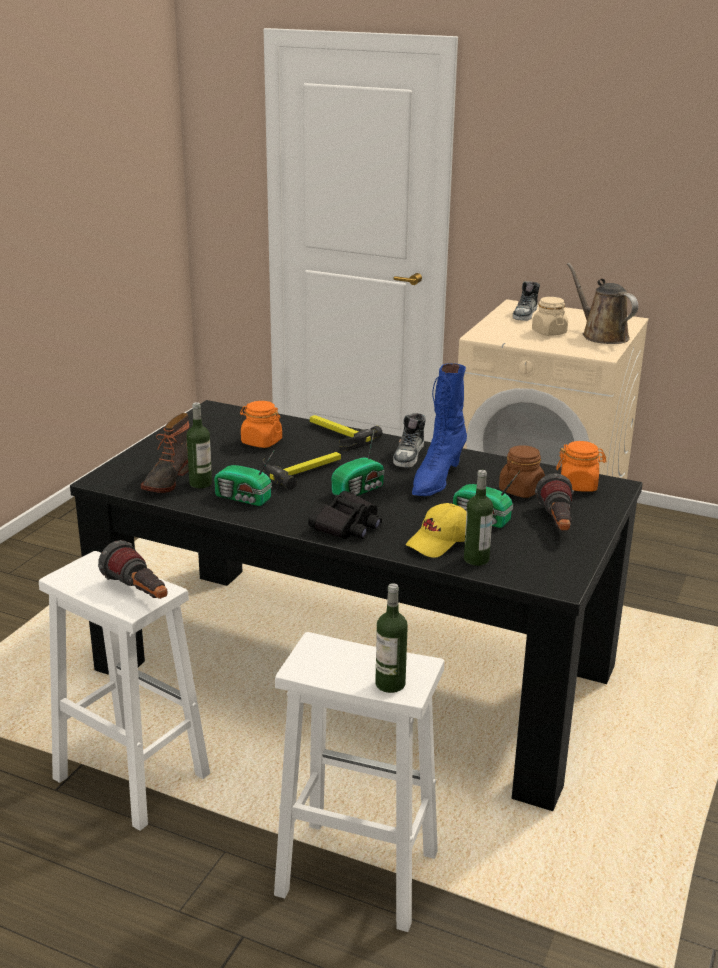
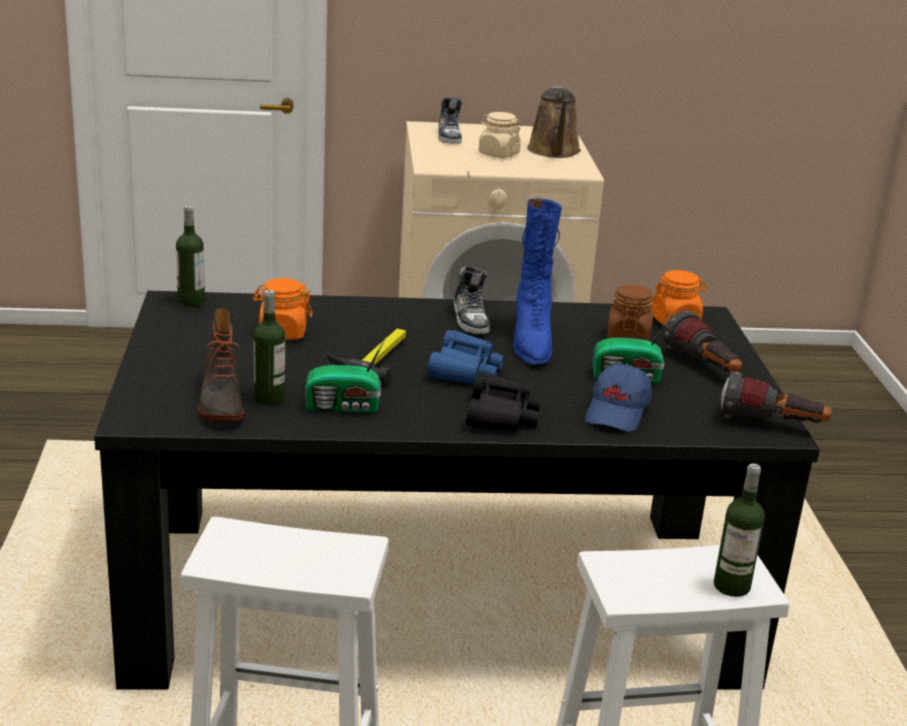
camera: 30 degrees left, 0 degrees up
(139, 593) = (335, 557): flashlight -> flashlight (771, 425)
(337, 435) = (362, 309): hammer -> none
(360, 490) = (465, 370): radio -> blue binoculars
(440, 542) = (617, 412): yellow cap -> blue cap
(476, 559) = (674, 423): bottle -> bottle (191, 302)
(601, 335) = (554, 152): brown watering can -> brown watering can turned 120 degrees counterclockwise

